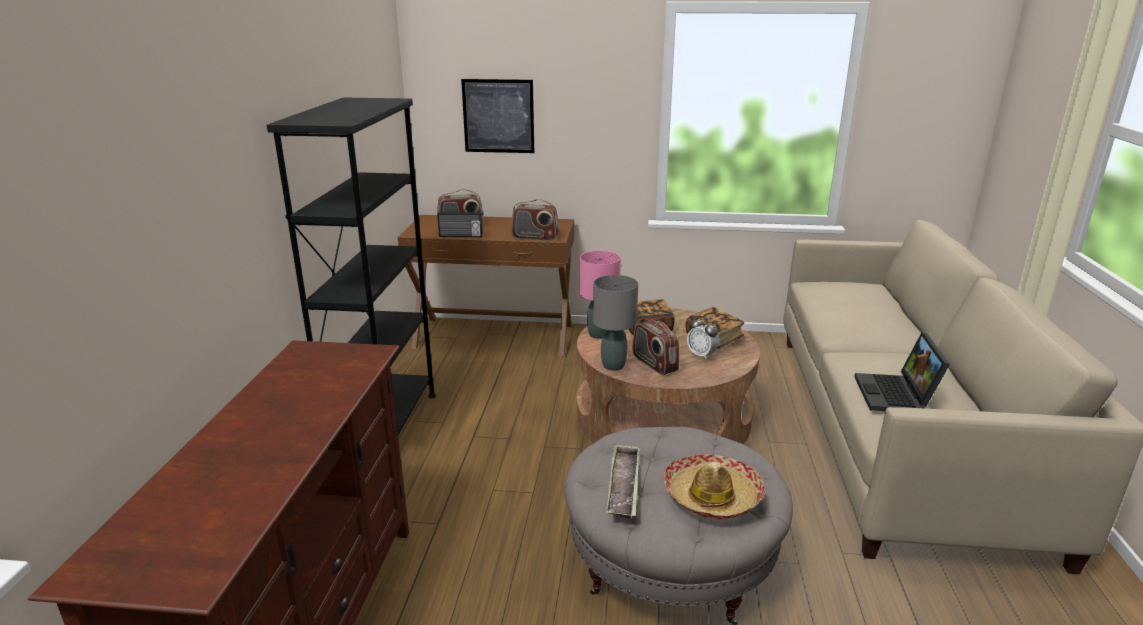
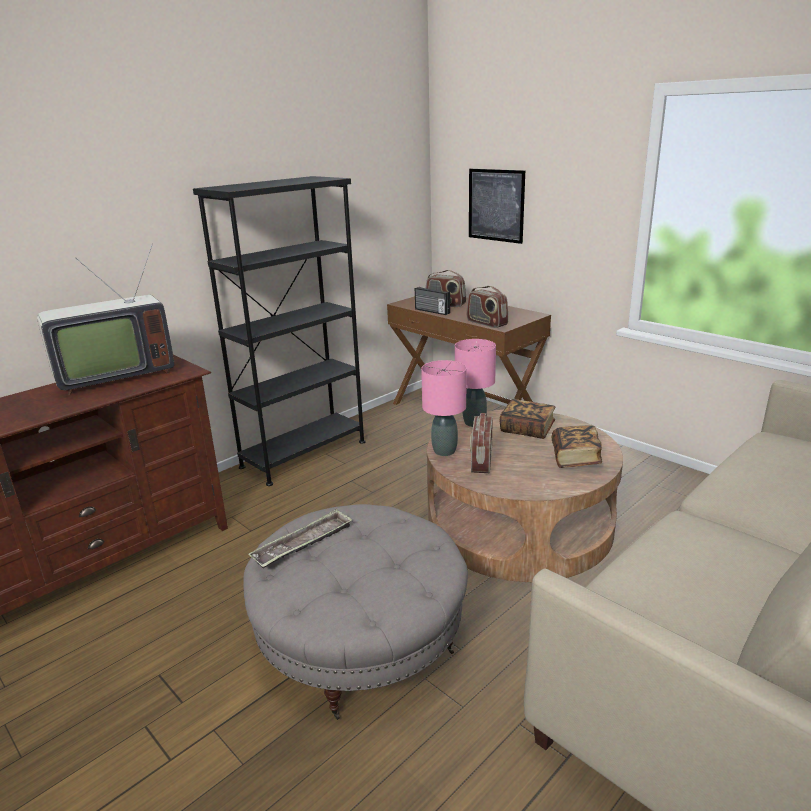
camera: 40 degrees right, 0 degrees up
(287, 384) = (113, 376): none -> television
(613, 366) = (444, 451): grey table lamp -> pink table lamp
(701, 355) = (537, 468): alarm clock -> none
(712, 496) = (350, 584): hat -> none
(897, 396) = (663, 579): laptop -> none

